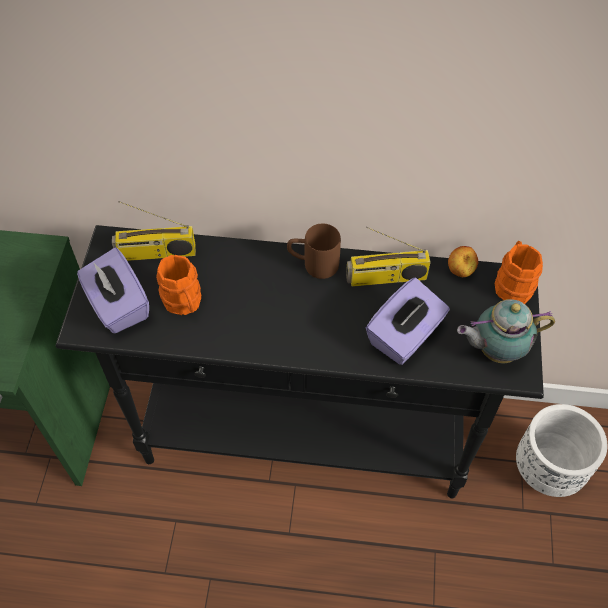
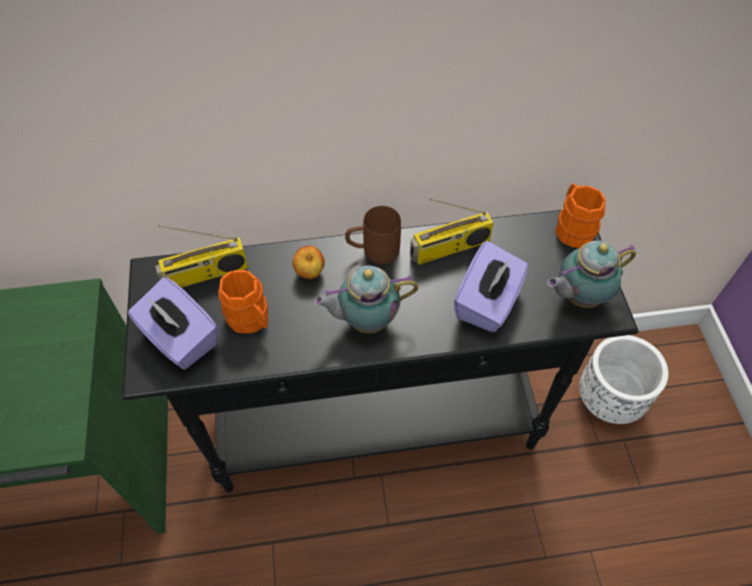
camera: 15 degrees left, 0 degrees up
(286, 327) = (365, 320): none -> teapot
(460, 271) = (519, 227): apple -> apple (310, 273)

